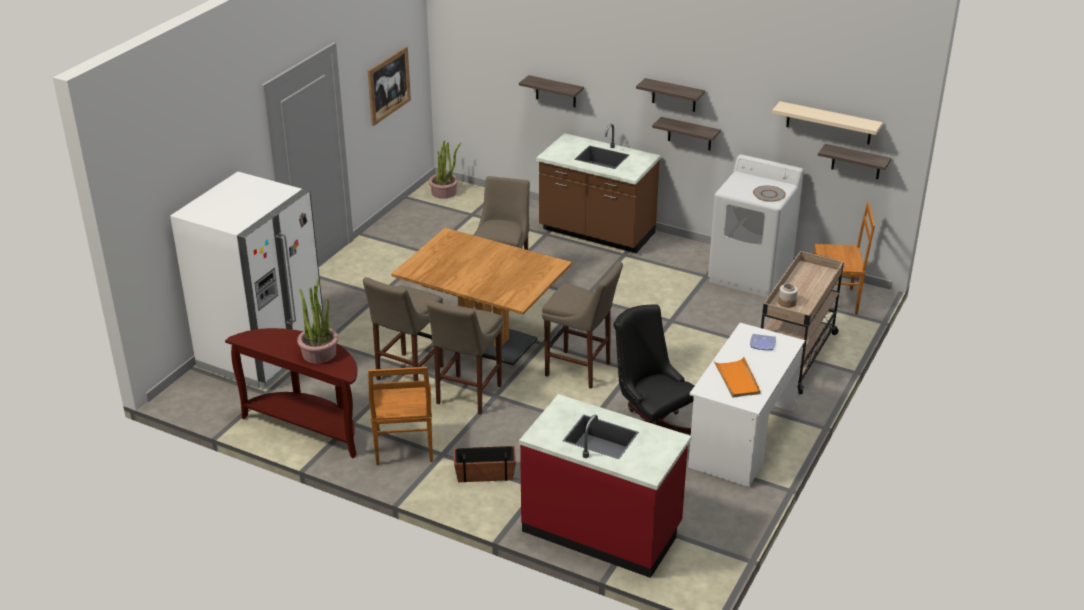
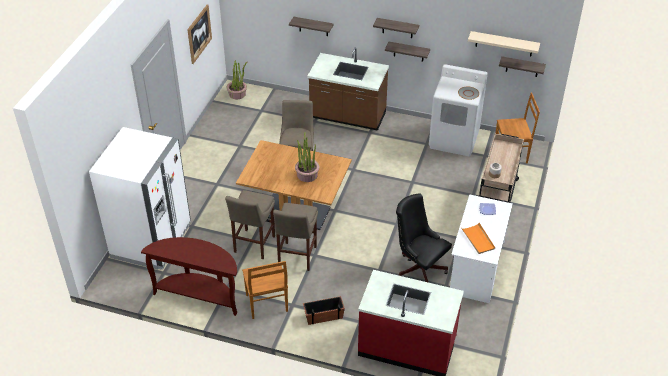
camera: 10 degrees left, 10 degrees up
(319, 353) = (207, 254): potted plant -> potted plant (307, 175)
(581, 370) = (364, 228): beige stool -> none

